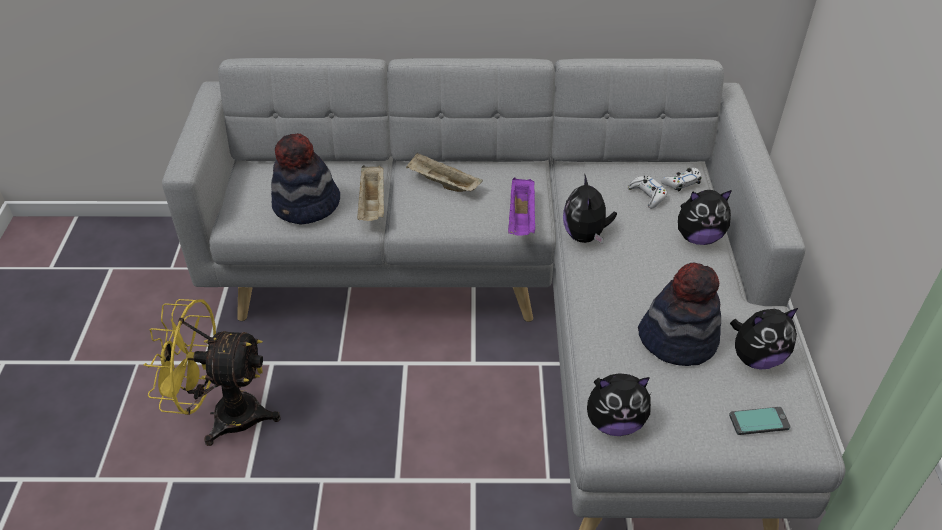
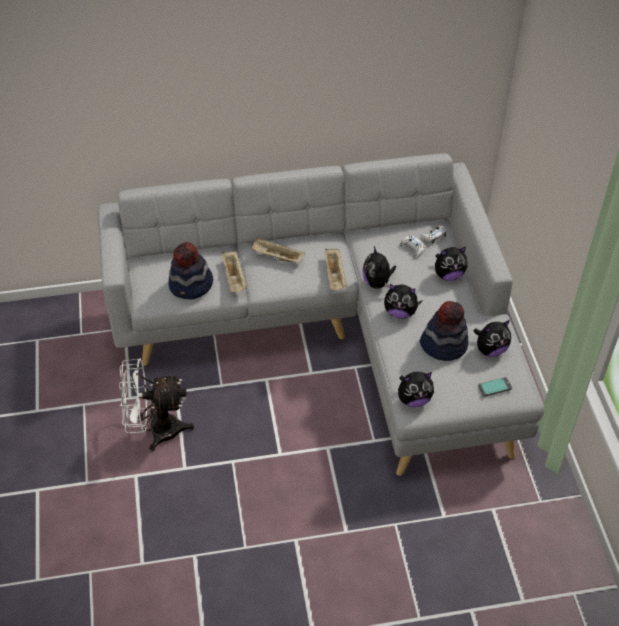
camera: 10 degrees left, 5 degrees up
(224, 415) = (156, 430): yellow fan -> white fan
(522, 218) = (335, 276): purple tray -> beige tray
(613, 282) = (400, 312): none -> plush toy

